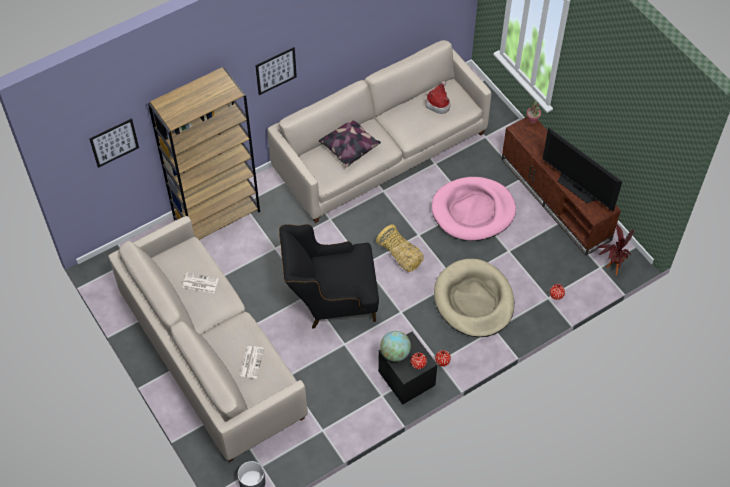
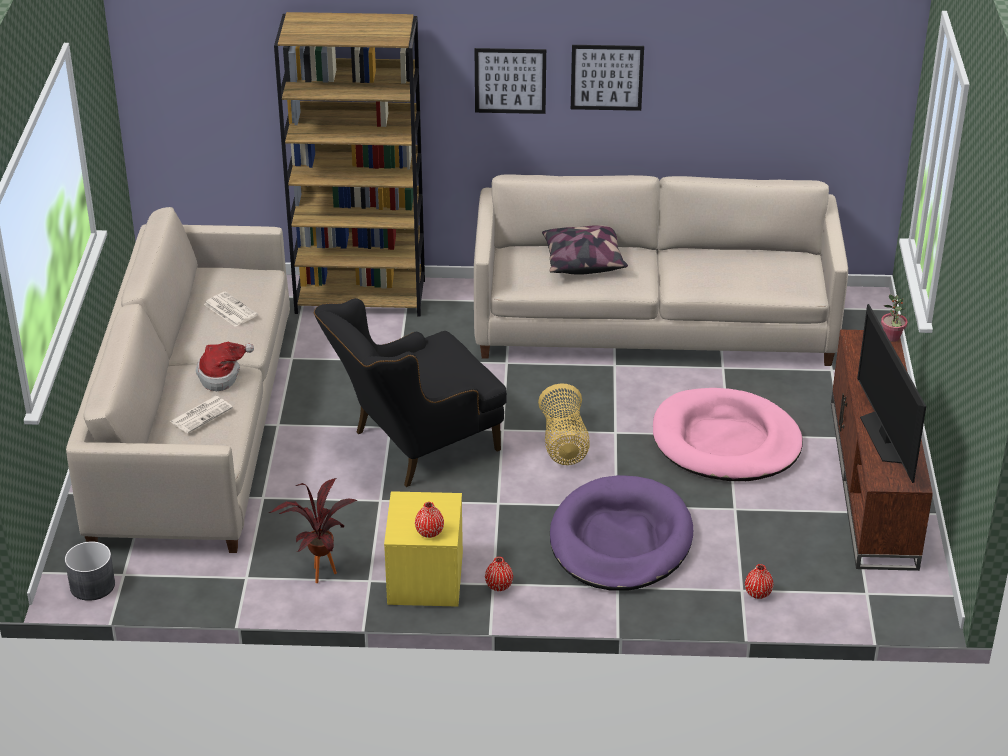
camera: 35 degrees right, 20 degrees down
(114, 142) = (223, 63): picture -> picture (606, 77)
(331, 300) = (414, 446): black armchair -> black armchair turned 60 degrees counterclockwise
(395, 353) = (410, 505): globe -> none
(406, 379) = (425, 579): black nightstand -> yellow nightstand
(438, 103) = (763, 266): hat -> hat (221, 375)
(474, 300) = (620, 540): beige dog bed -> purple dog bed
(610, 268) = (881, 602): potted plant -> potted plant (317, 571)

